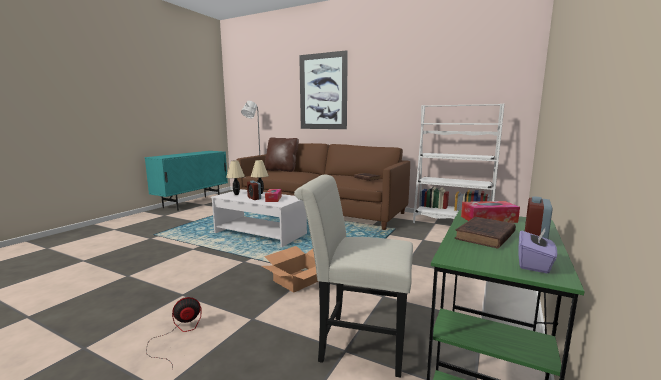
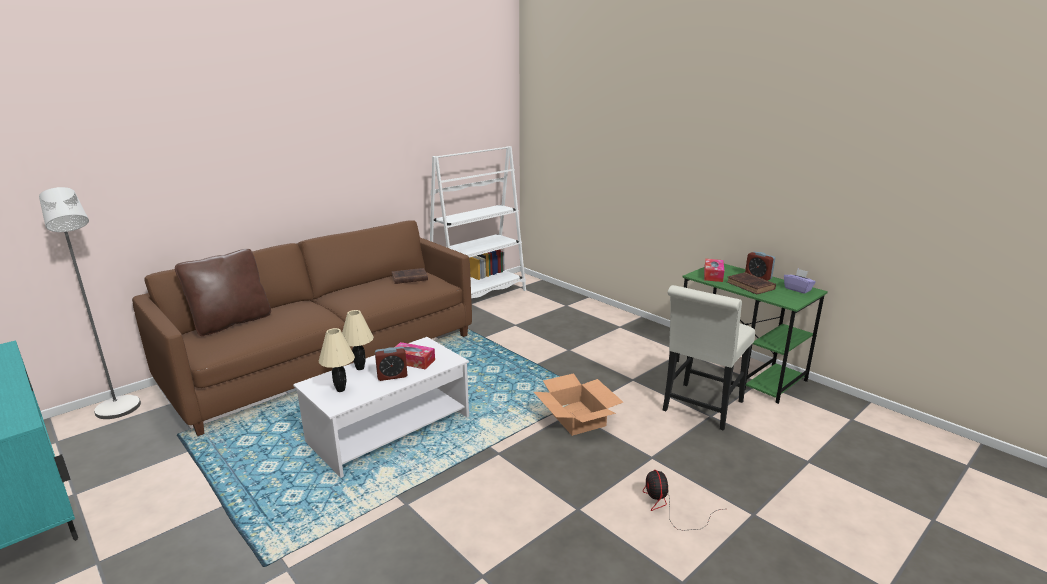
camera: 70 degrees left, 10 degrees up
(323, 91) = (239, 143): picture -> none

